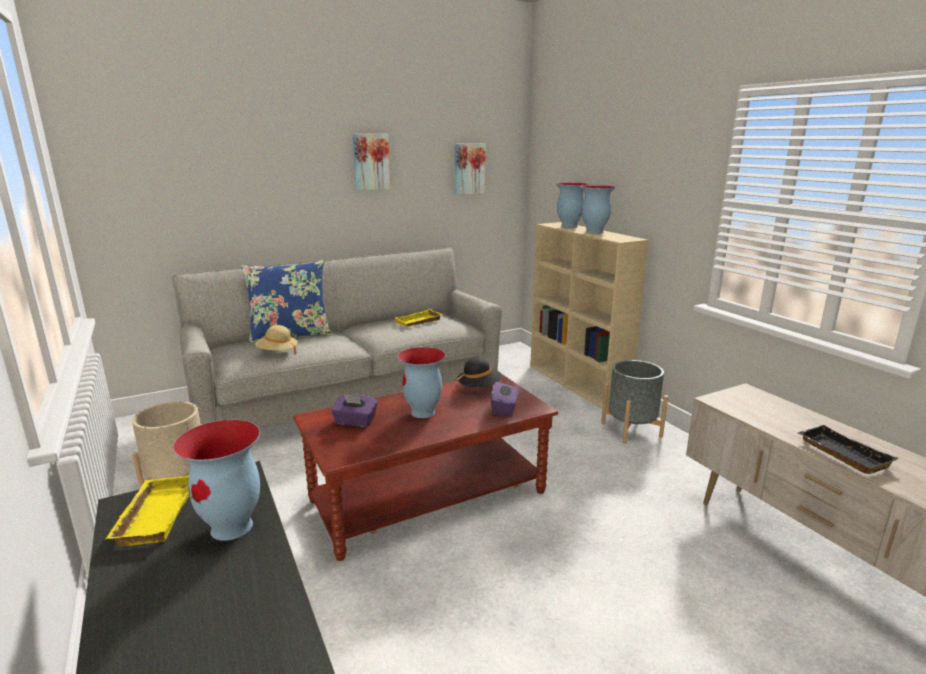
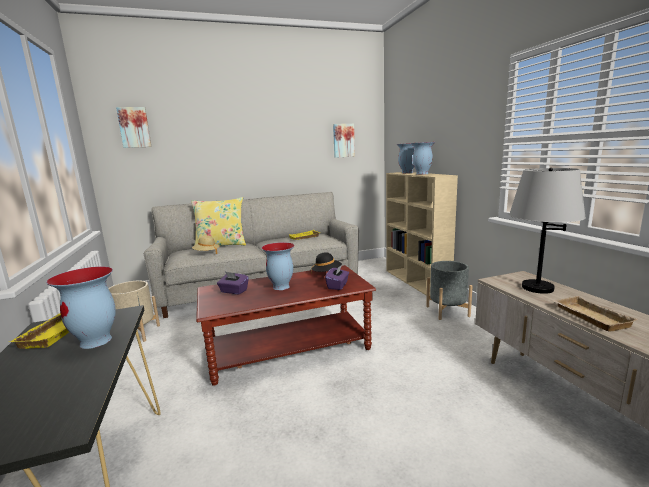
camera: 10 degrees right, 5 degrees down
(290, 335) = (221, 245): blue pillow -> yellow pillow
(371, 162) = (277, 137): picture -> picture (134, 127)
(770, 411) = (537, 288): none -> grey table lamp
(840, 454) = (588, 317): black tray -> beige tray

